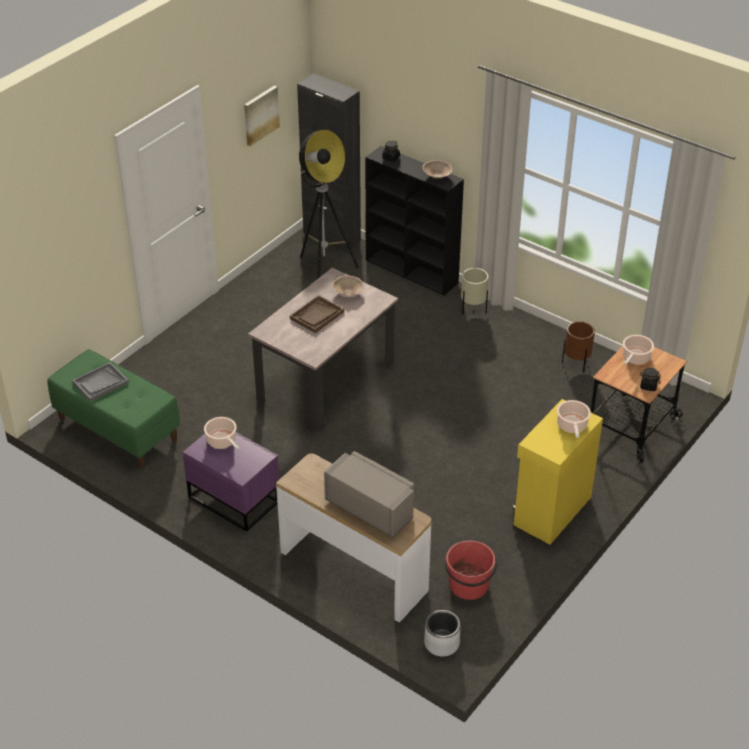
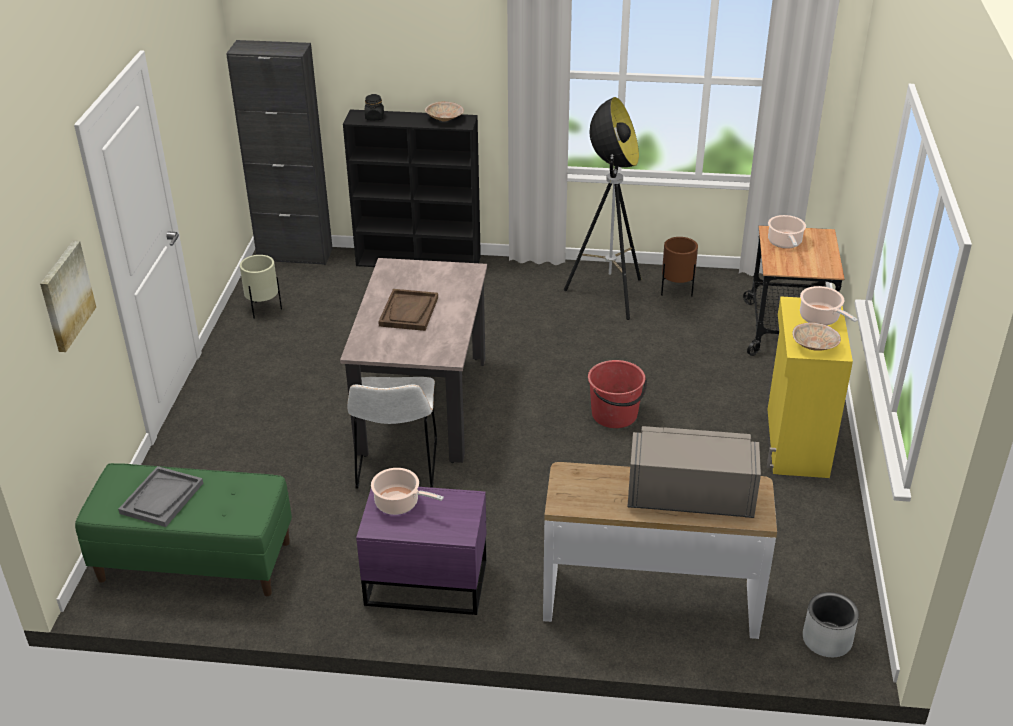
camera: 30 degrees left, 5 degrees down
(260, 115) = (199, 99): picture -> picture (65, 295)
(275, 418) = (396, 467): none -> white chair
(324, 271) = (317, 292): floor lamp -> floor lamp (608, 296)
(348, 292) = (423, 276): beige bowl -> beige bowl (815, 346)
(469, 586) = (792, 560): red bucket -> red bucket (615, 415)
(473, 310) = (521, 276): beige planter -> beige planter (264, 310)
(648, 386) = (825, 263): black jar -> none

